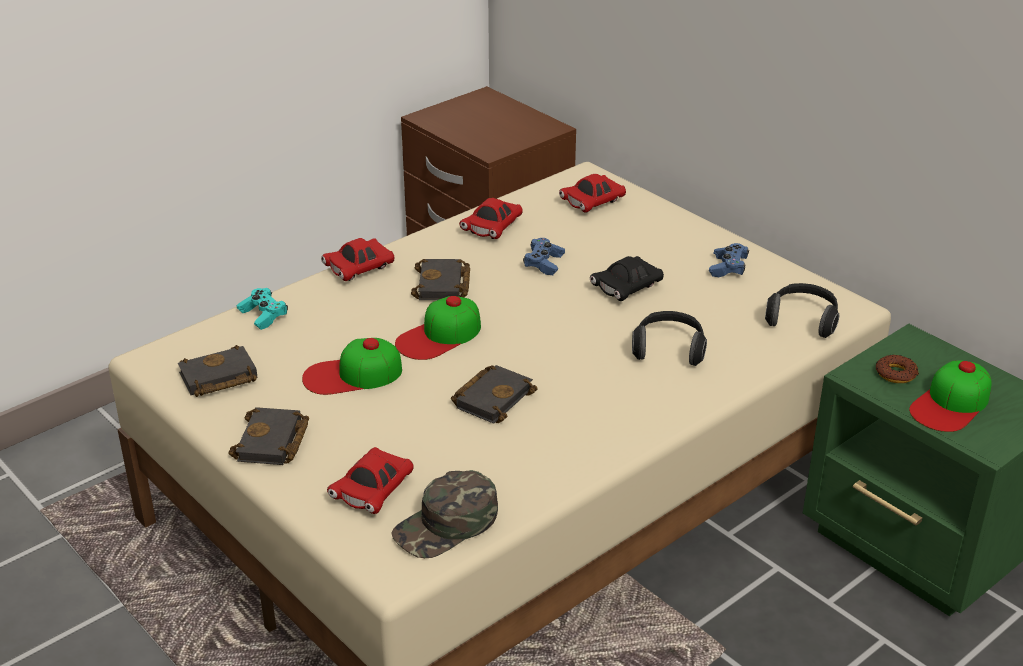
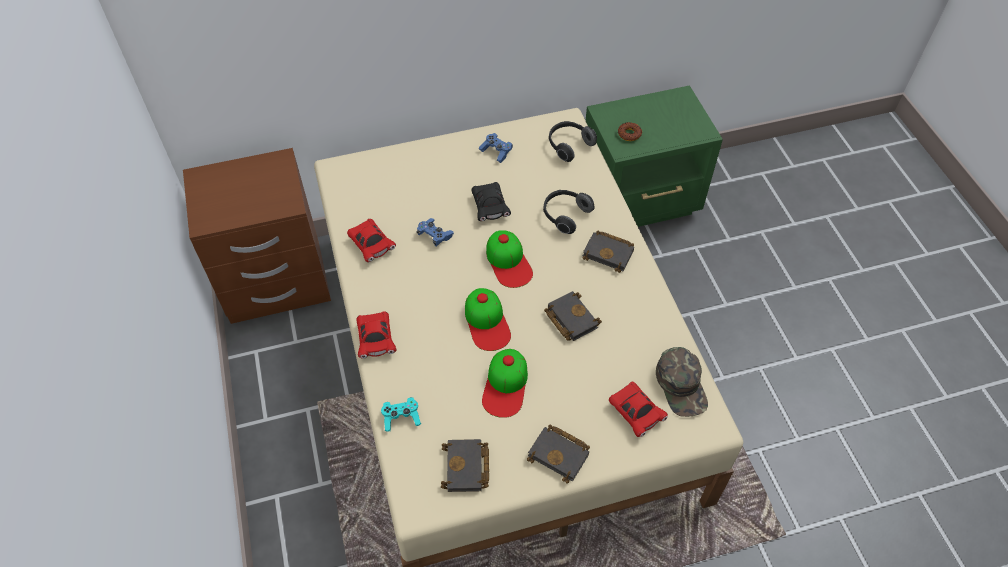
camera: 65 degrees left, 20 degrees up
(443, 286) = (428, 299): black book -> black book (609, 253)
(592, 203) = (376, 181): red toy car -> none
(951, 404) = (665, 127): cap -> cap (508, 262)

